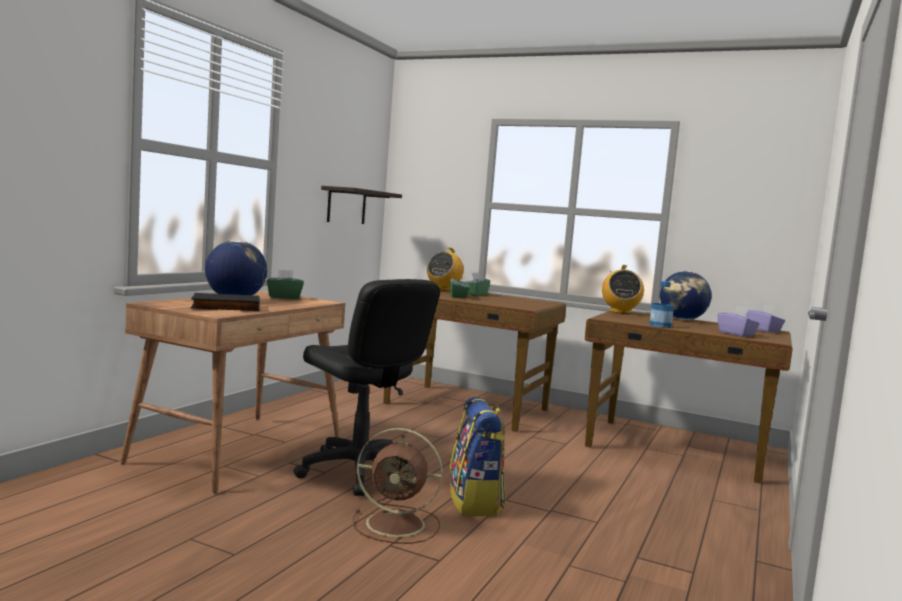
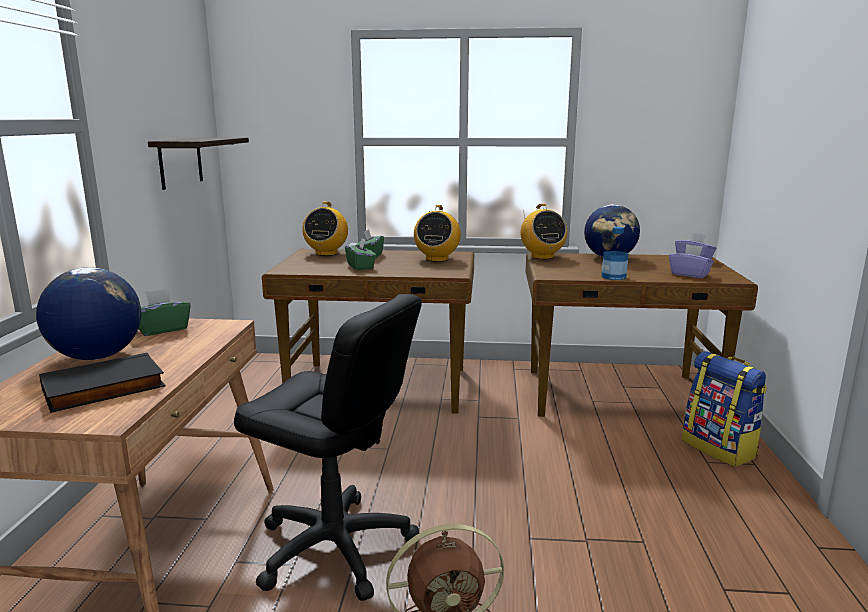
camera: 20 degrees left, 10 degrees up
(475, 502) = (504, 557): backpack -> backpack (719, 448)
(526, 301) = (437, 259): none -> radio

